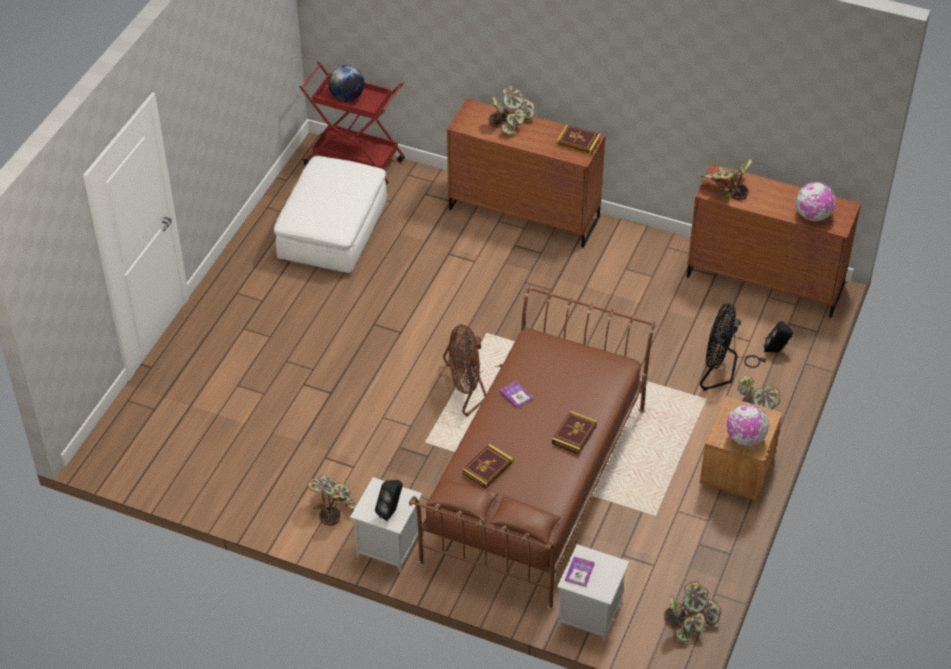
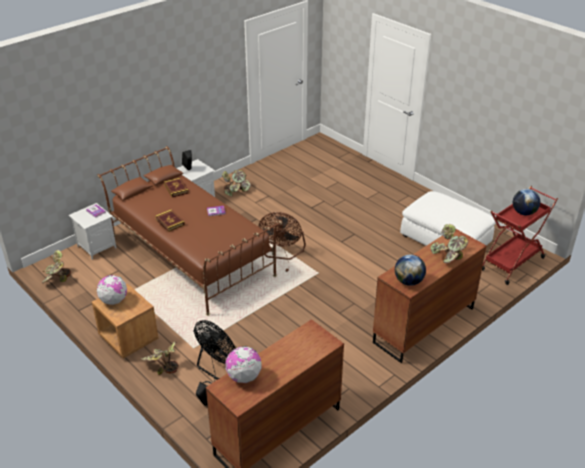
camera: 115 degrees right, 10 degrees down
(578, 142) = (408, 281): book -> globe
(726, 189) = (308, 339): potted plant -> none

